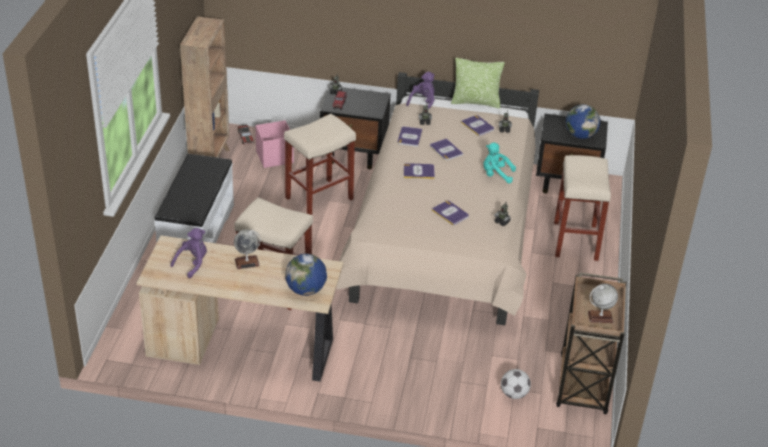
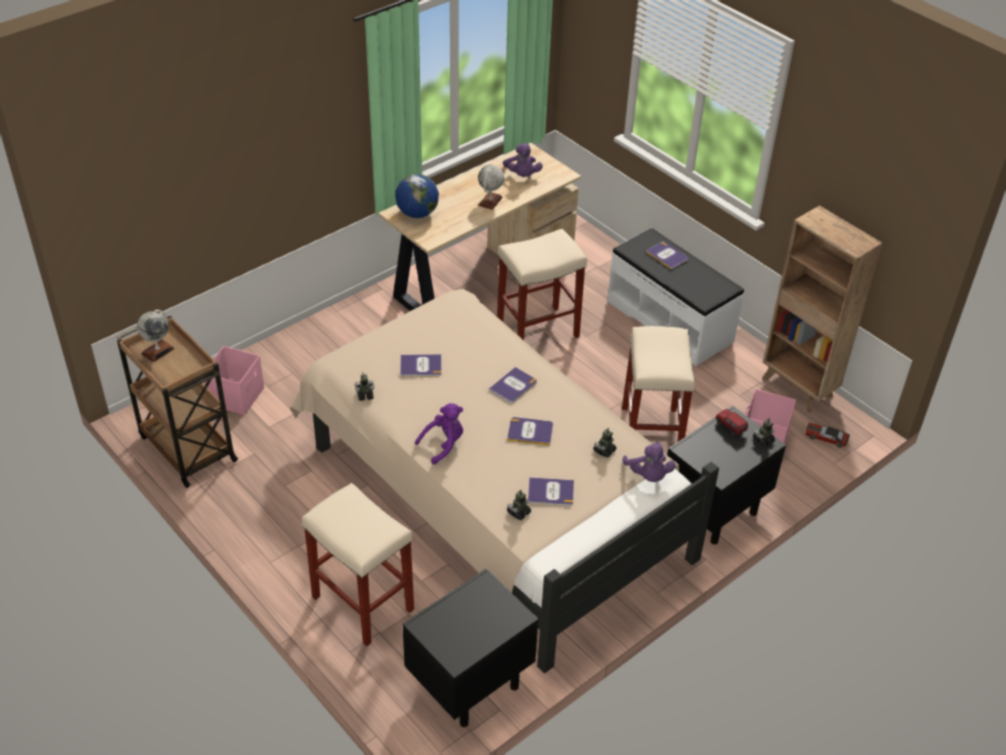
camera: 130 degrees right, 5 degrees up
(409, 137) = (586, 419): book -> book (667, 256)
(475, 102) = (609, 534): pillow -> none
(496, 175) = (443, 444): turquoise plush toy -> purple plush toy
(514, 394) = (237, 396): football -> pink storage box
(580, 135) = (453, 617): globe -> none

